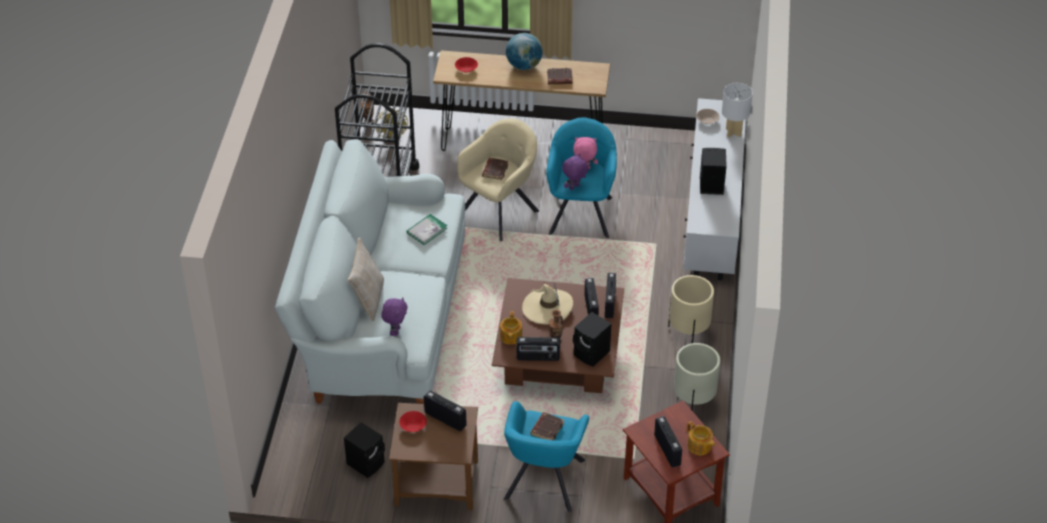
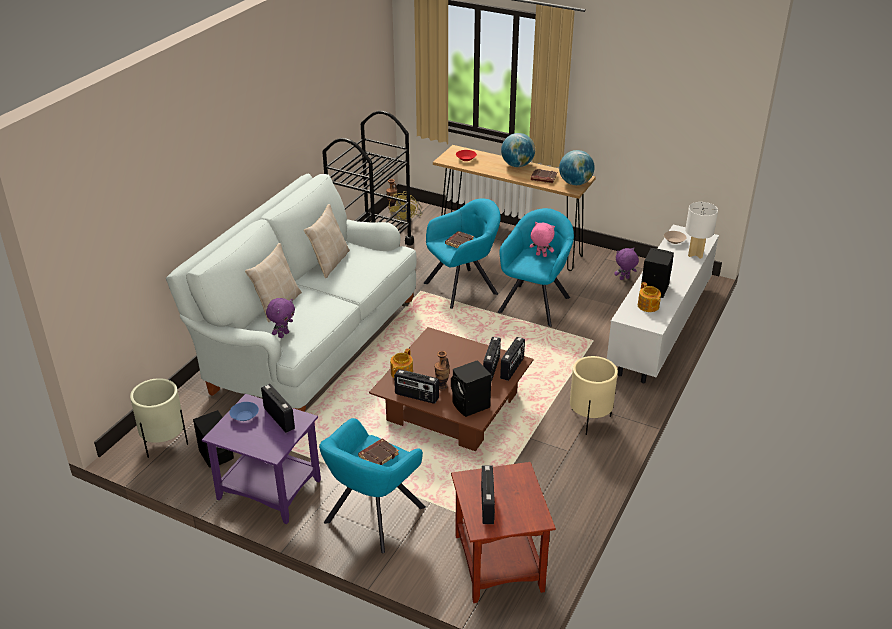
camera: 20 degrees right, 10 degrees down
(388, 234) = (329, 262): none -> beige pillow
(413, 425) = (245, 416): red bowl -> blue bowl
(427, 230) = (364, 266): book -> none
(436, 484) = (268, 490): brown side table -> purple side table
(500, 211) = (463, 287): beige armchair -> turquoise armchair
(547, 308) = (450, 358): beige hat -> none
(574, 188) = (523, 267): purple plush toy -> purple plush toy (624, 279)
(594, 78) = (575, 183): none -> globe
(693, 402) = (565, 482): beige planter -> beige planter (164, 443)
(699, 446) = (525, 511): teapot -> teapot (648, 306)

